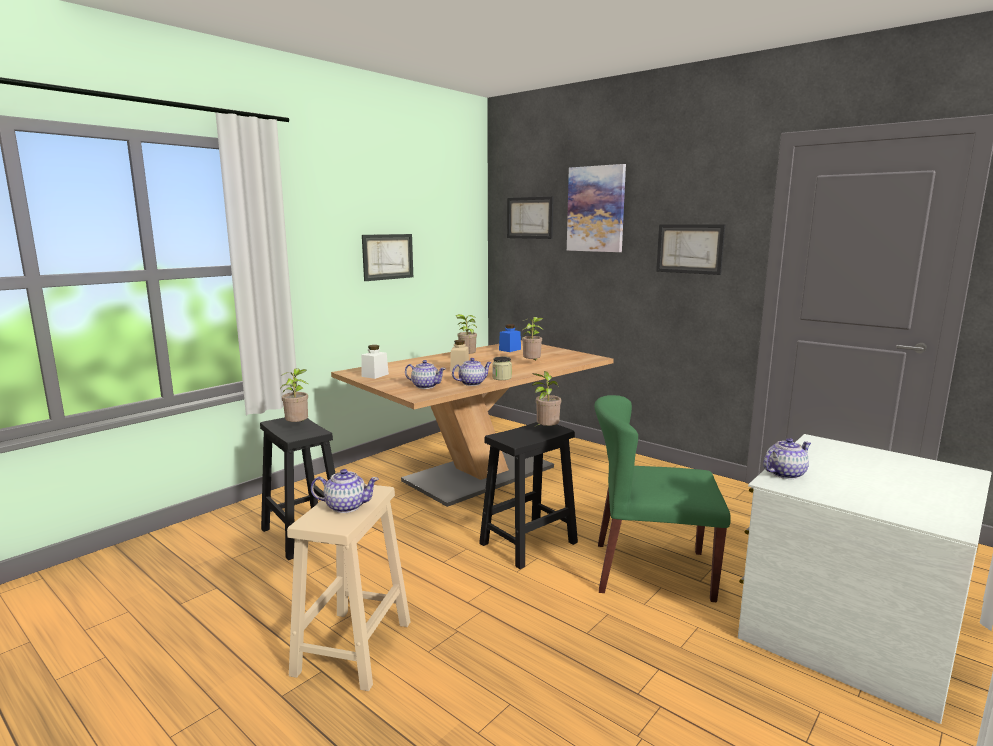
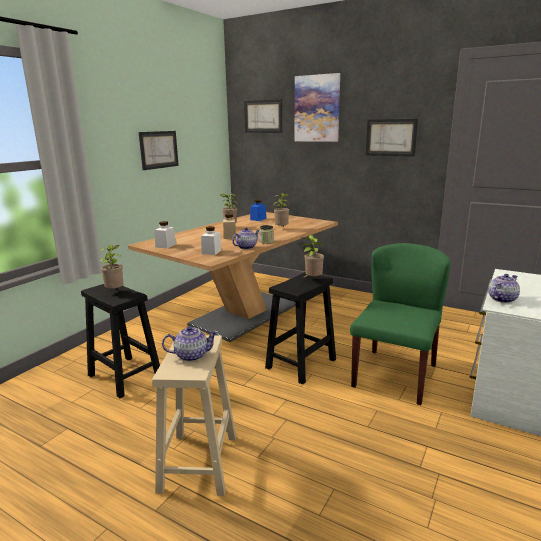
camera: 10 degrees left, 5 degrees up
(425, 386) = (211, 252): teapot -> white jar
(651, 571) = (394, 375): green chair -> green chair turned 120 degrees clockwise

